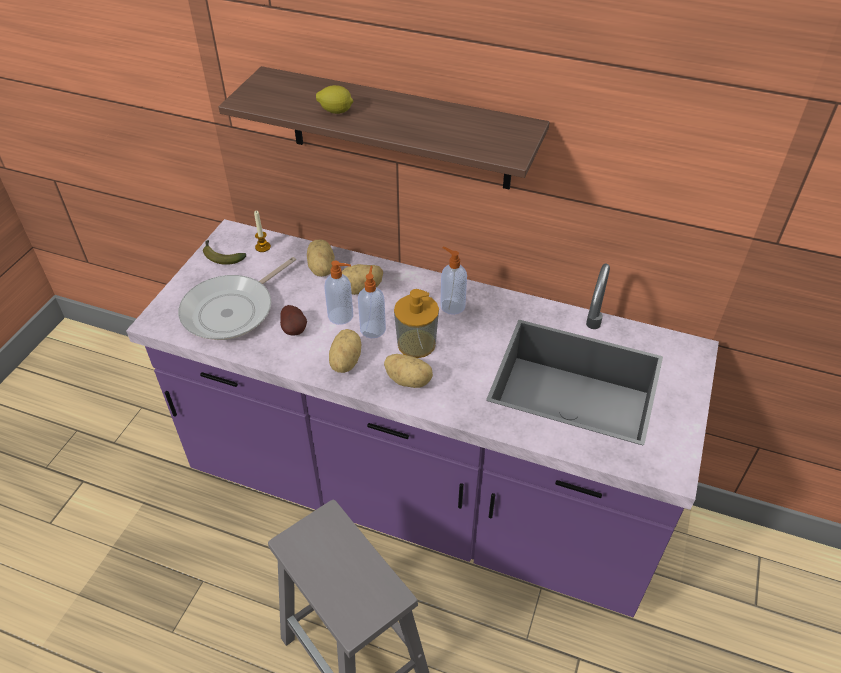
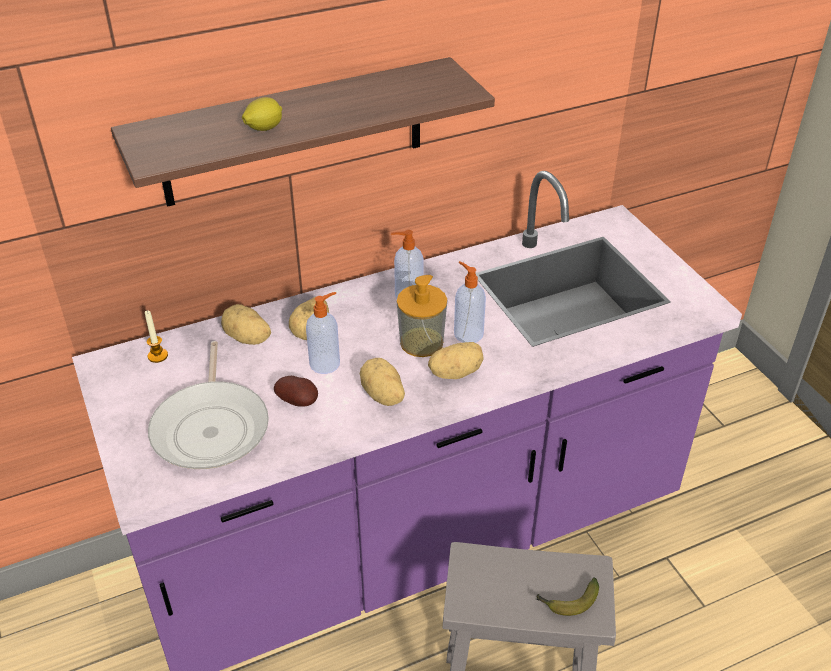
camera: 45 degrees left, 5 degrees down
(221, 256) = (123, 390): banana -> banana (568, 602)
(373, 328) = (368, 355): soap dispenser -> soap dispenser (467, 333)

